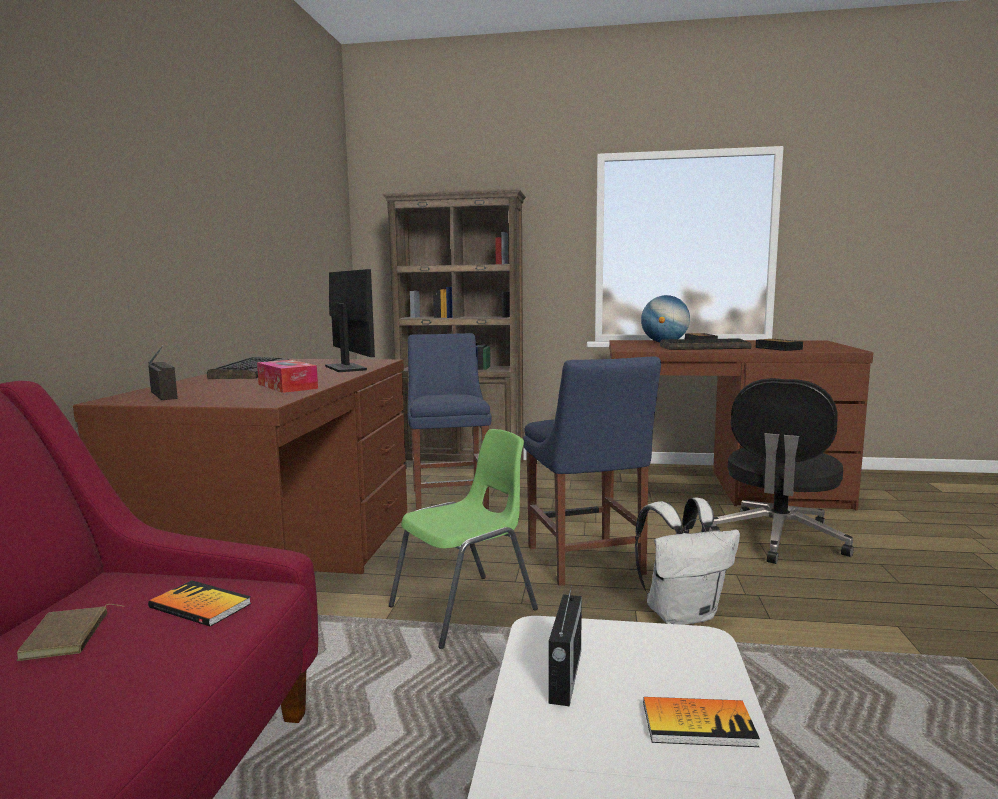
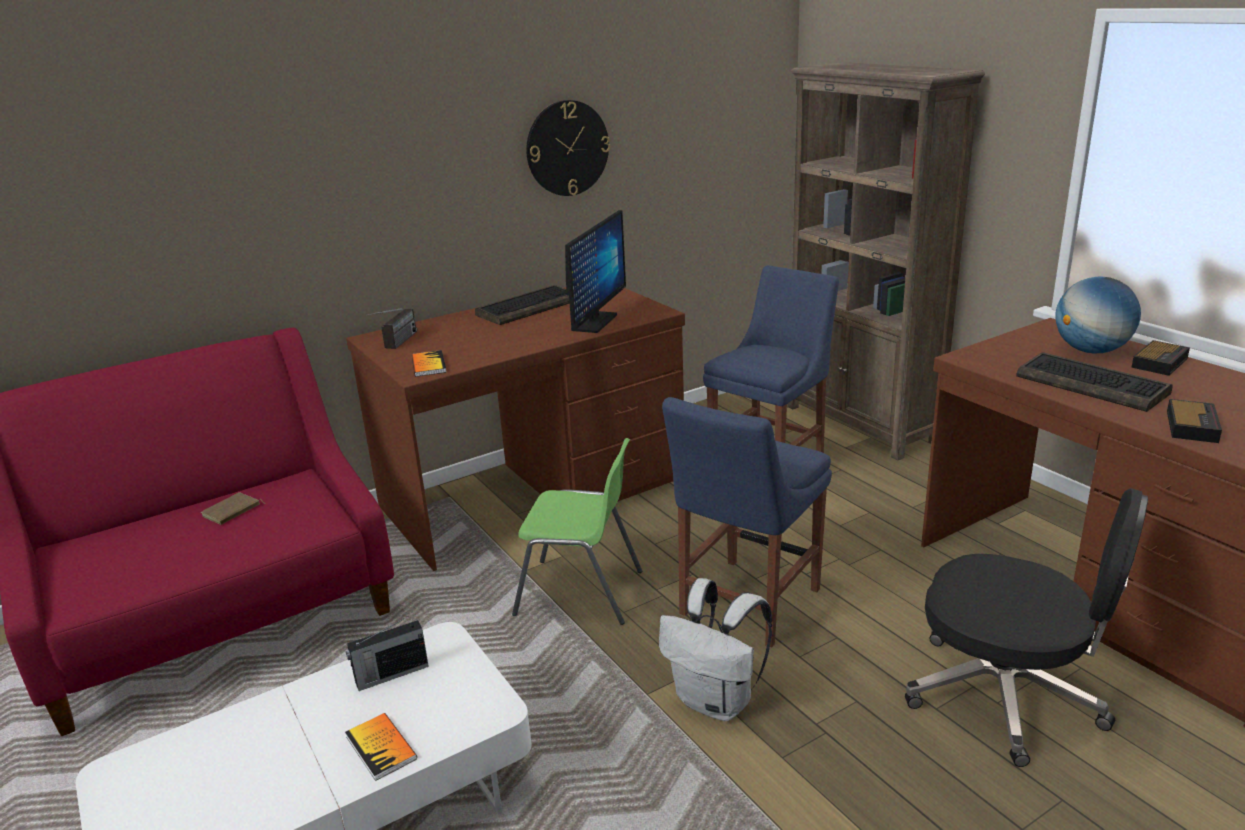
camera: 50 degrees right, 15 degrees up
(200, 606) = (292, 520): book -> book (428, 365)
(244, 226) = (567, 148): none -> wall clock
(287, 386) = (481, 350): tissue box -> none
(778, 539) = (1007, 696): black office chair -> black office chair turned 135 degrees counterclockwise

